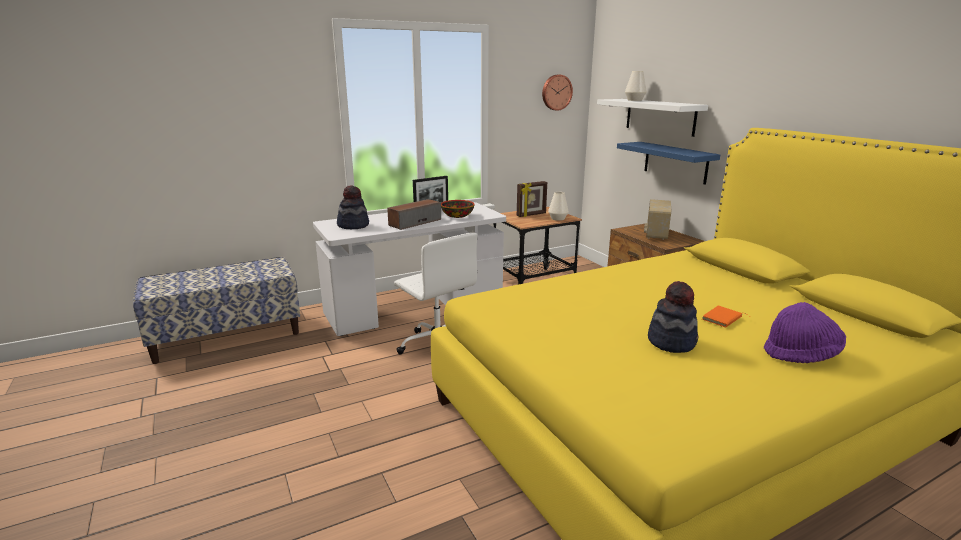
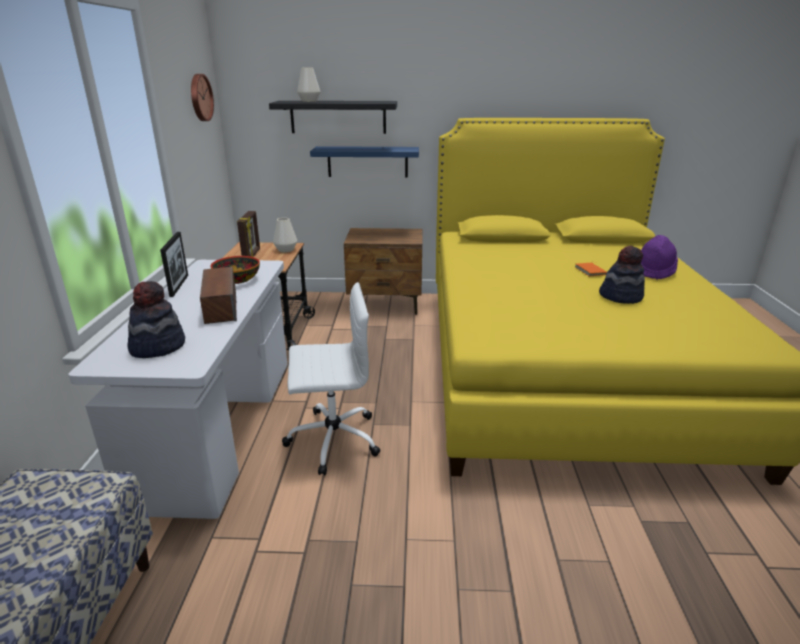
camera: 60 degrees left, 5 degrees up
(655, 234) = (383, 235): radio -> none
(660, 116) = (338, 117): white shelf -> black shelf

